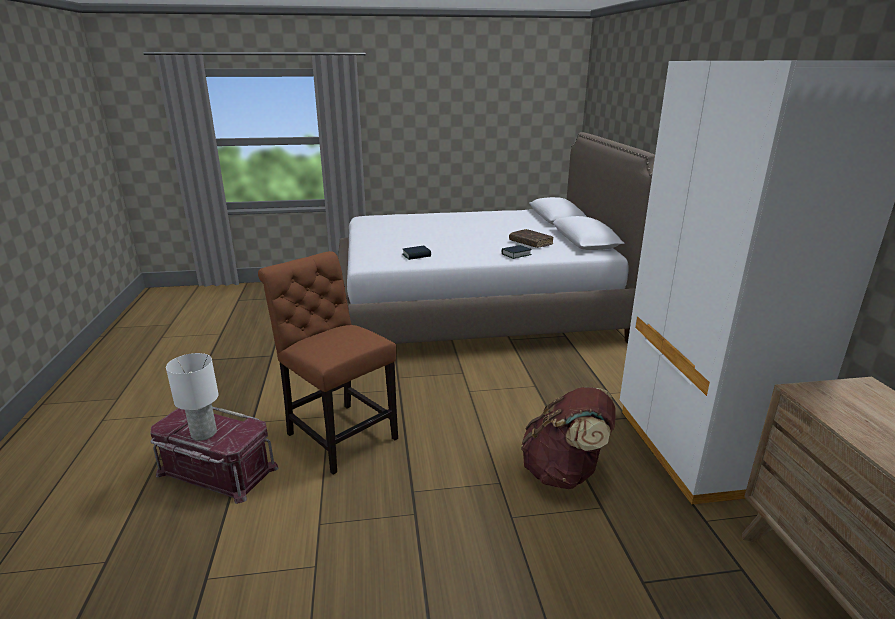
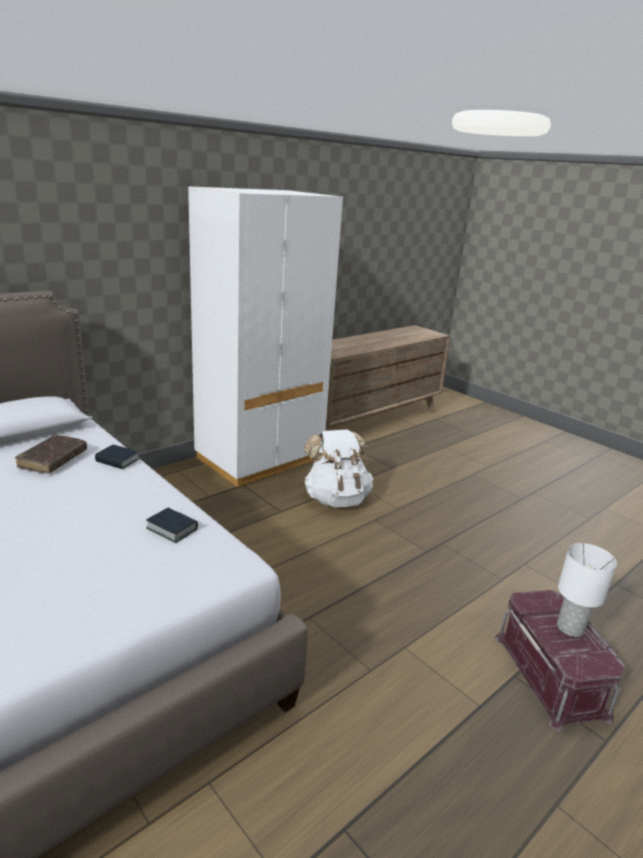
camera: 125 degrees left, 0 degrees up
(338, 434) = (418, 622): brown chair -> none
(564, 473) = (336, 498): brown backpack -> white backpack

